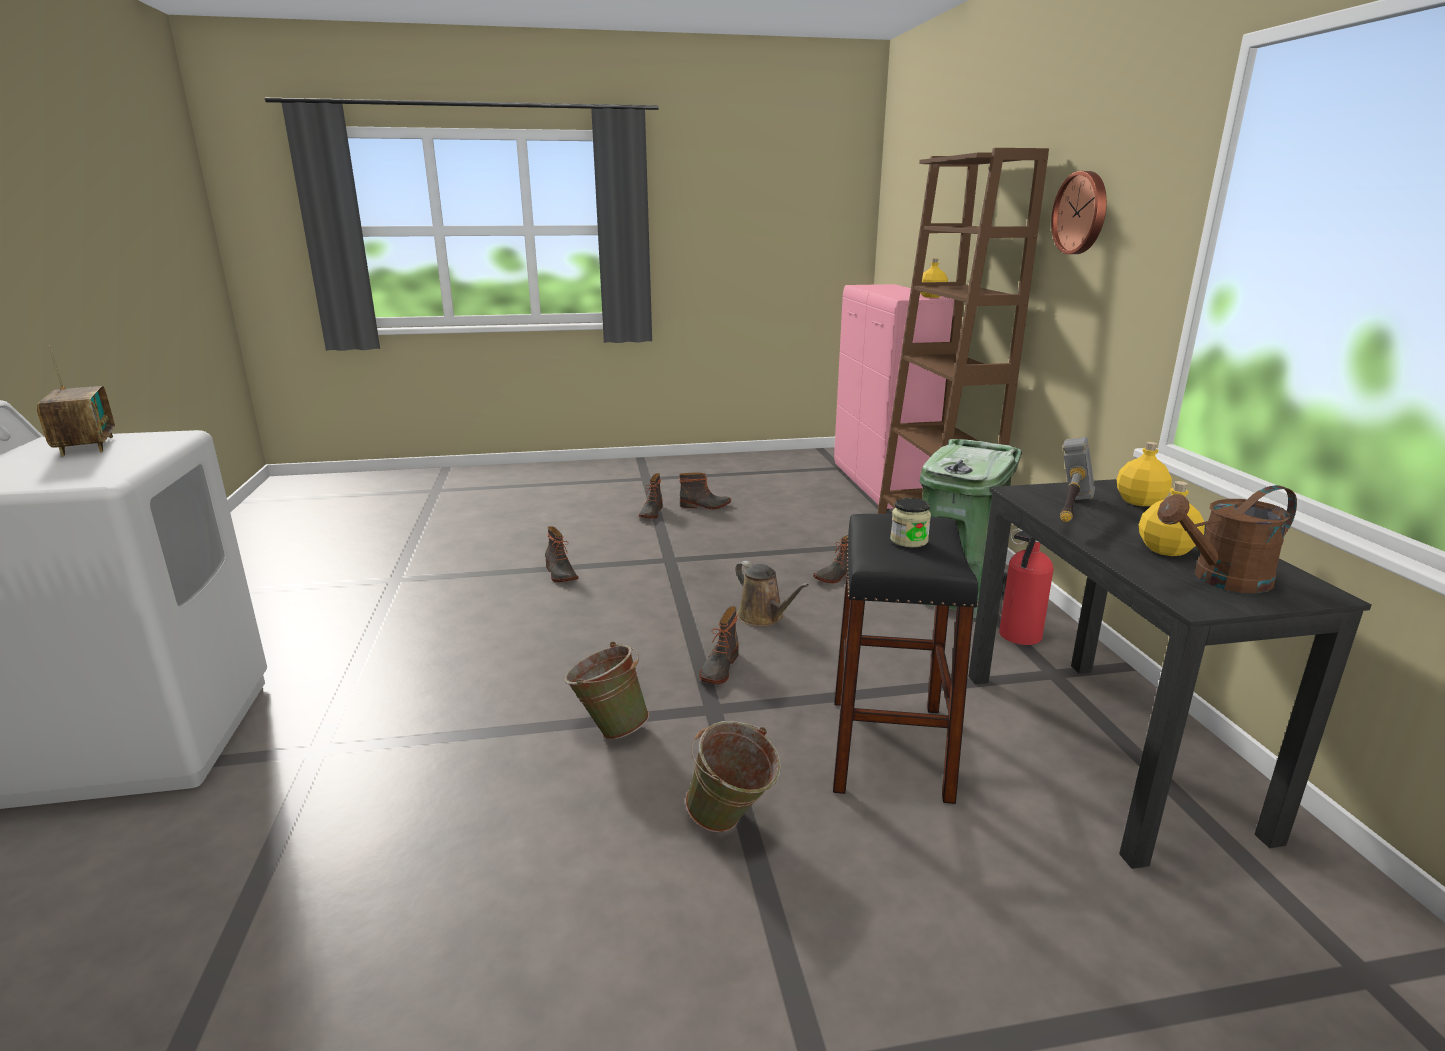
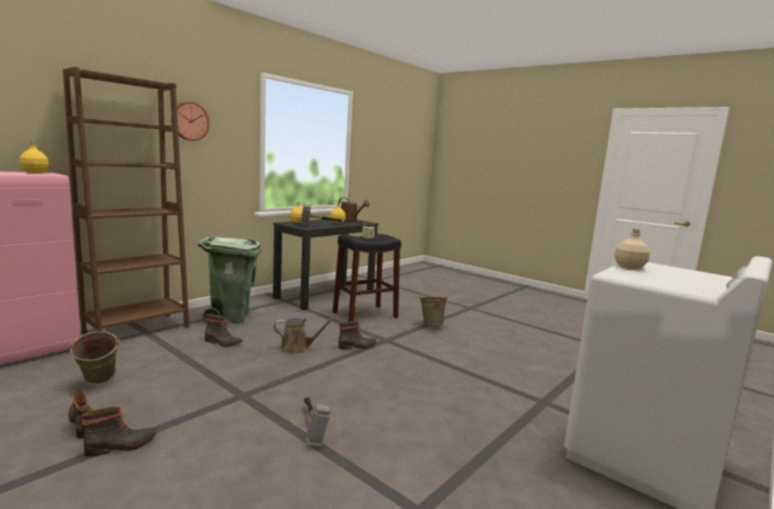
camera: 130 degrees left, 10 degrees down
(86, 446) = (667, 280): radio -> none
(132, 457) = (629, 267): none -> beige bottle
(560, 574) = (312, 428): boot -> hammer
(609, 728) = (427, 353): green bucket -> green bucket (97, 382)
(763, 617) = (297, 348): brown watering can -> brown watering can turned 75 degrees clockwise
(1018, 636) = (259, 306): fire extinguisher -> none

